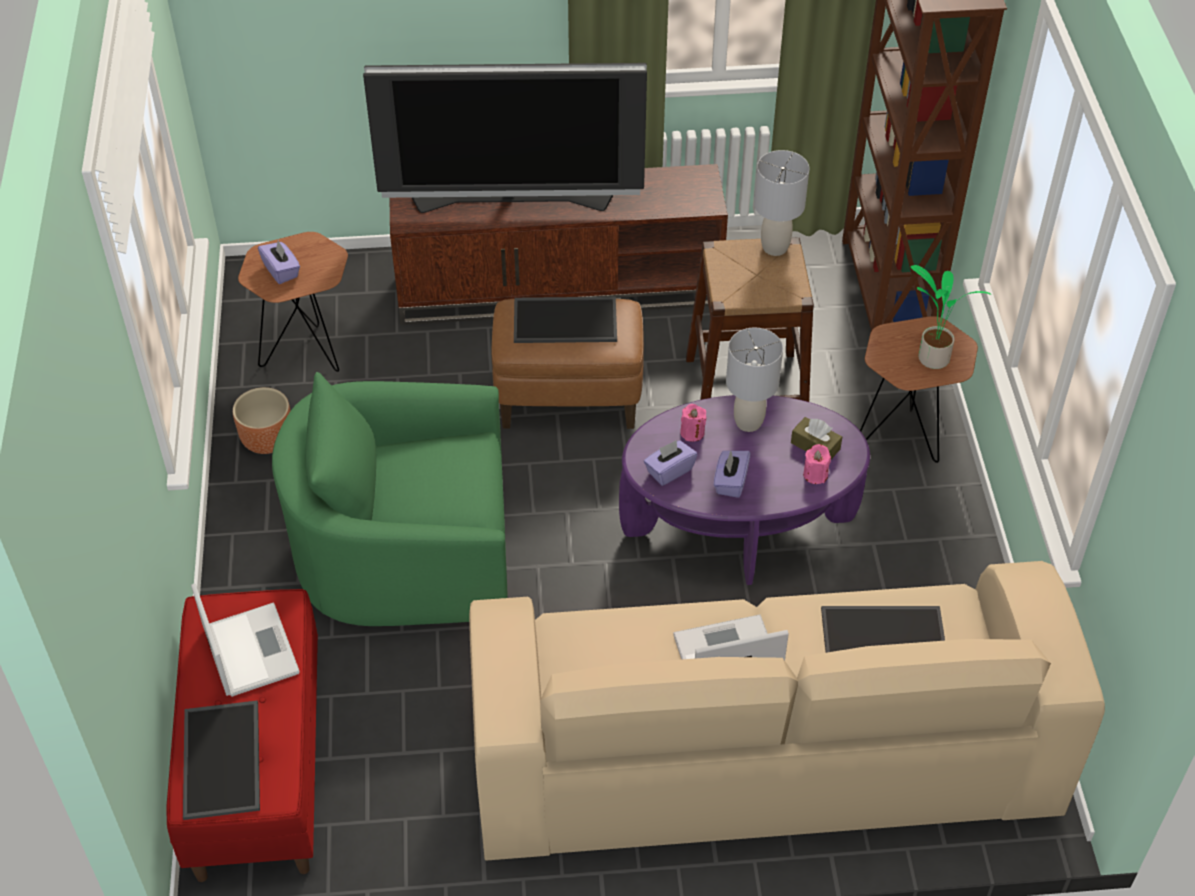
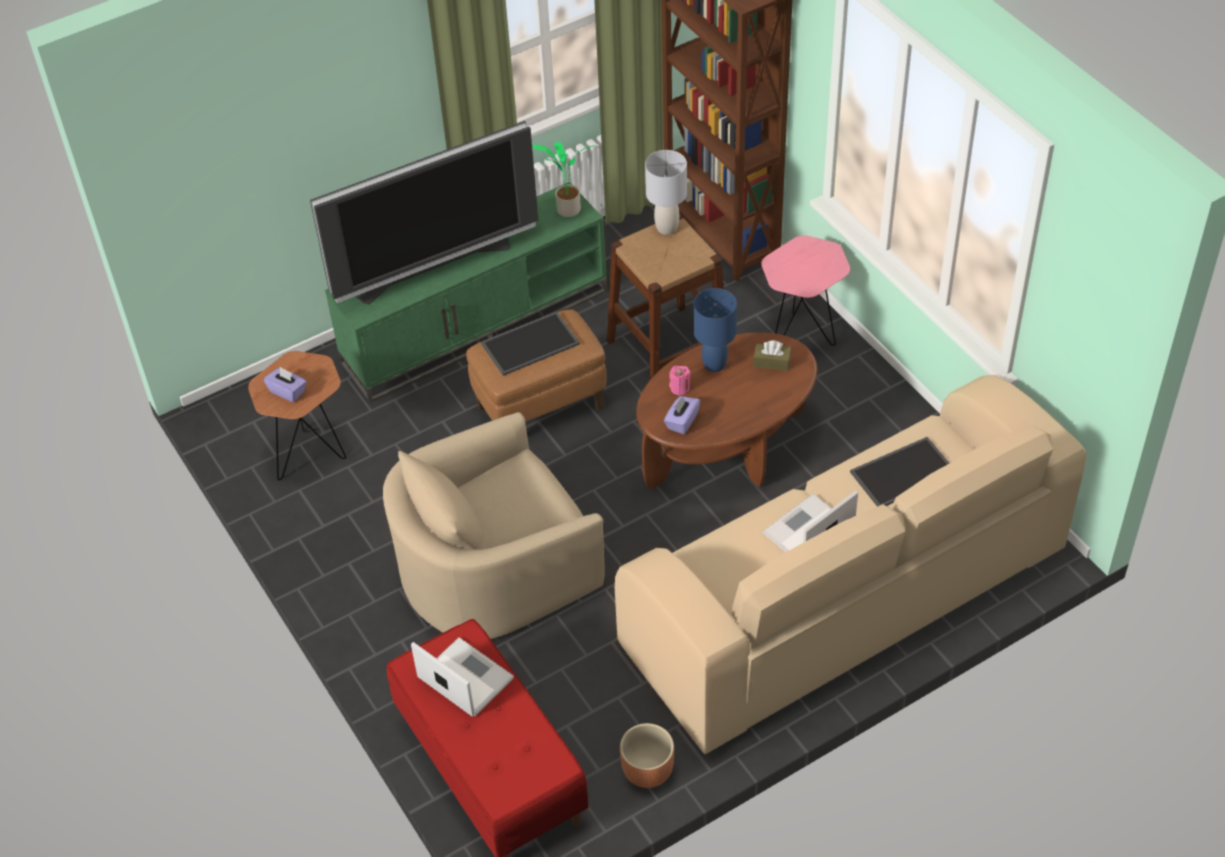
camera: 25 degrees left, 0 degrees up
(224, 760) = (502, 761): tray -> none
(267, 440) = (326, 534): brown planter -> brown planter (647, 771)
(406, 551) = (494, 569): green armchair -> beige armchair
(560, 287) = (476, 325): brown tv stand -> green tv stand
(730, 482) = (730, 412): purple tissue box -> none
(739, 527) = (726, 449): purple coffee table -> brown coffee table
(748, 422) = (714, 364): grey table lamp -> blue table lamp
(815, 474) = (785, 382): pink candle -> none
(904, 439) = (801, 337): brown side table -> pink side table
(931, 359) = (815, 267): potted plant -> potted plant (567, 210)

